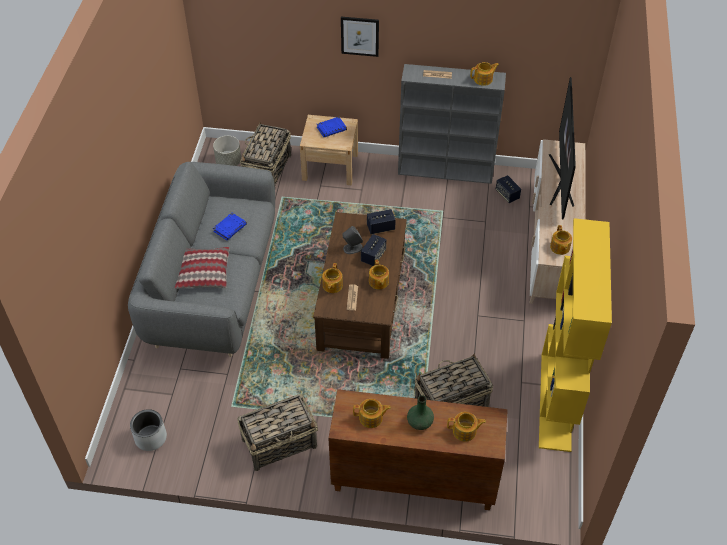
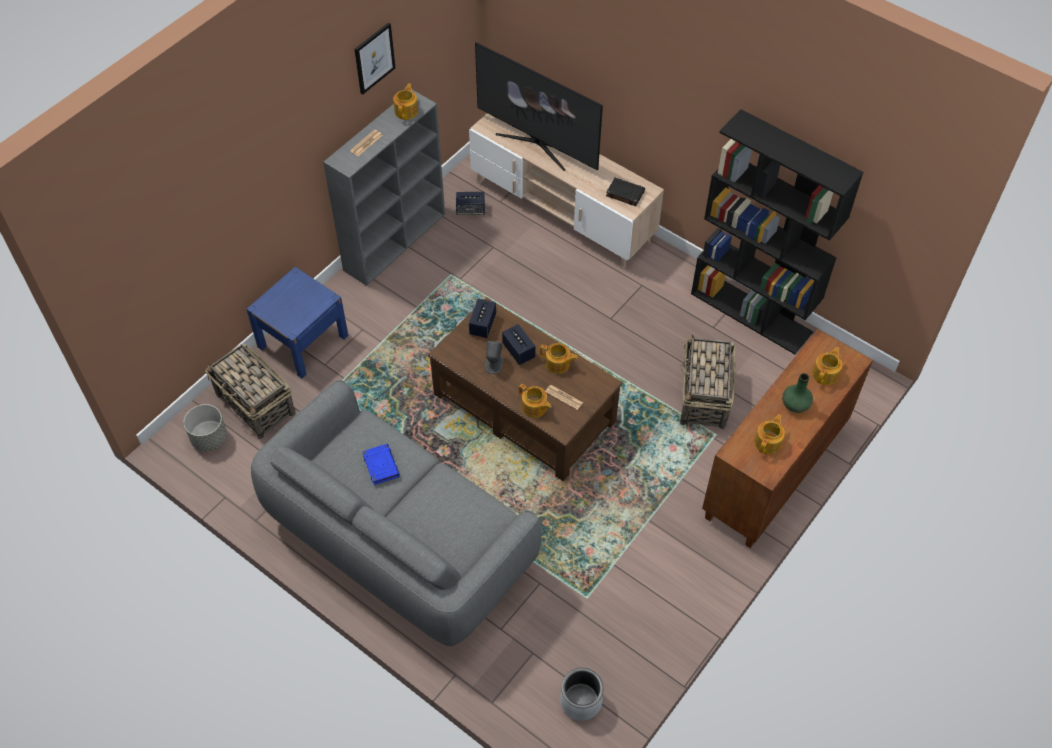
camera: 60 degrees left, 5 degrees up
(203, 273) = (432, 523): pillow -> none
(280, 443) = (663, 571): basket -> none
(330, 167) = (303, 341): beige nightstand -> blue nightstand
(331, 128) = (290, 297): blue book -> none
(360, 36) = (272, 169): picture -> picture (374, 58)
(556, 402) = (752, 313): yellow bookcase -> black bookcase
(559, 247) = (624, 193): teapot -> black book

